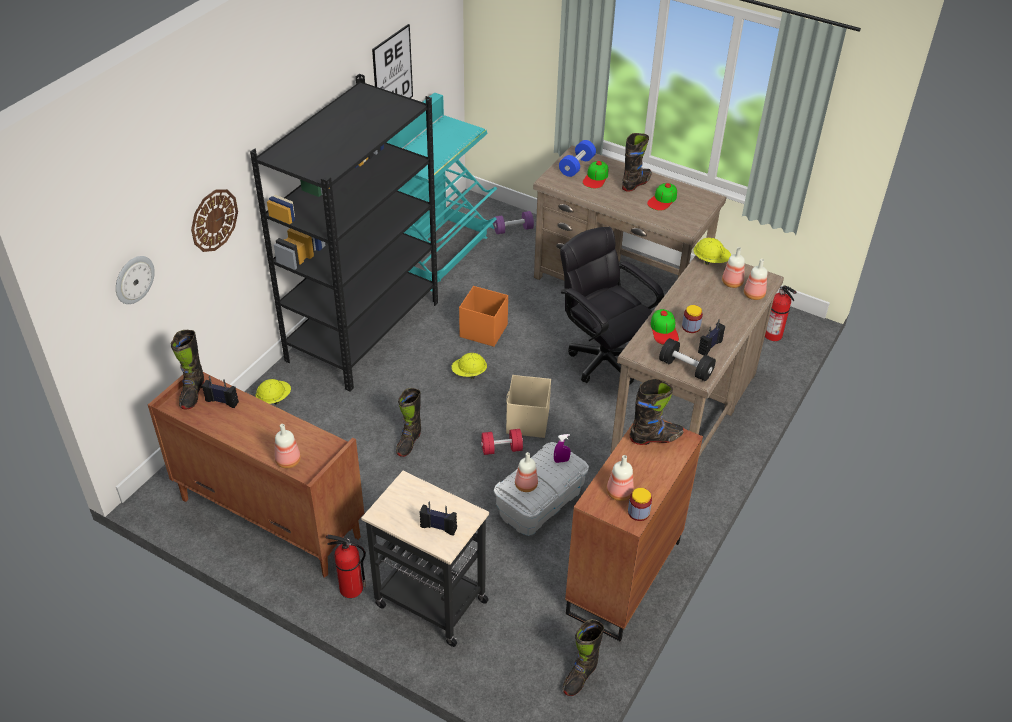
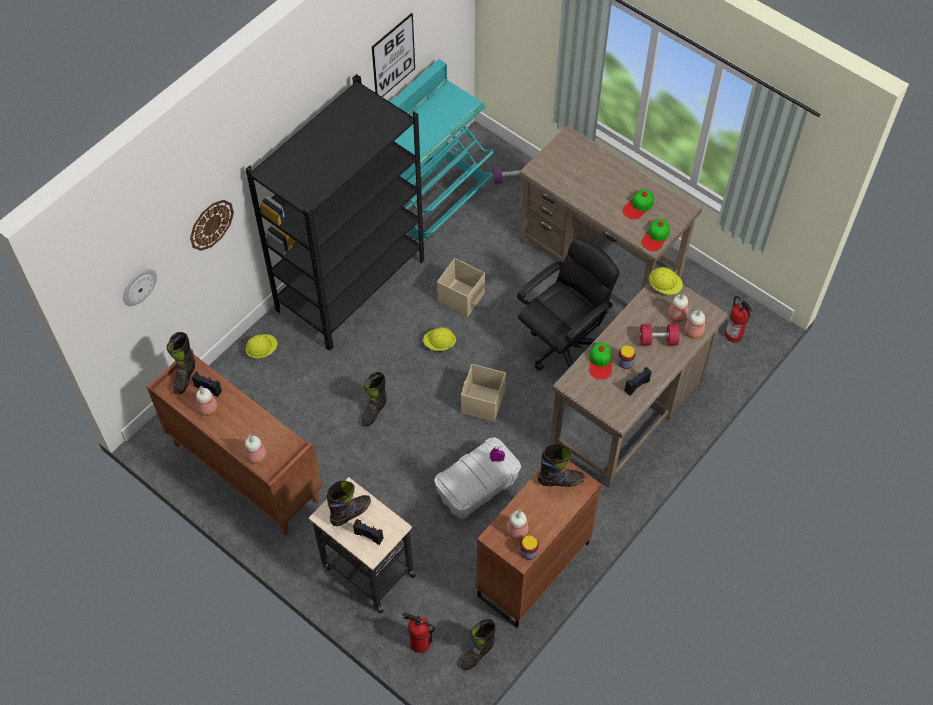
camera: 10 degrees right, 15 degrees up
(350, 588) = (304, 548): fire extinguisher -> fire extinguisher (419, 643)
(483, 330) = (460, 297): orange storage box -> beige storage box
(501, 449) = (454, 429): red dumbbell -> red dumbbell (658, 340)
(526, 486) = (461, 481): bottle -> bottle (208, 409)
(577, 166) = (565, 154): blue dumbbell -> none
(596, 178) = (581, 171): cap -> cap (656, 236)
(601, 361) = (563, 345): black office chair -> black office chair turned 75 degrees clockwise
(636, 183) = (618, 182): black boot -> black boot (351, 513)
(685, 368) = (609, 406): black dumbbell -> none

